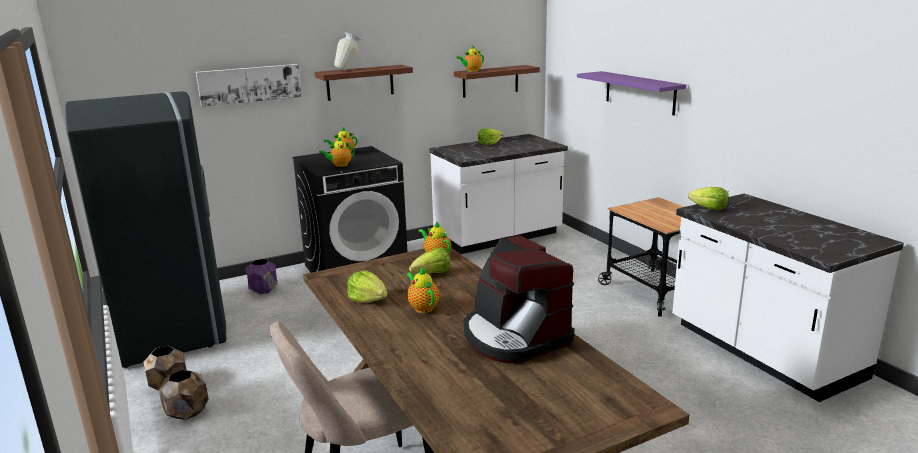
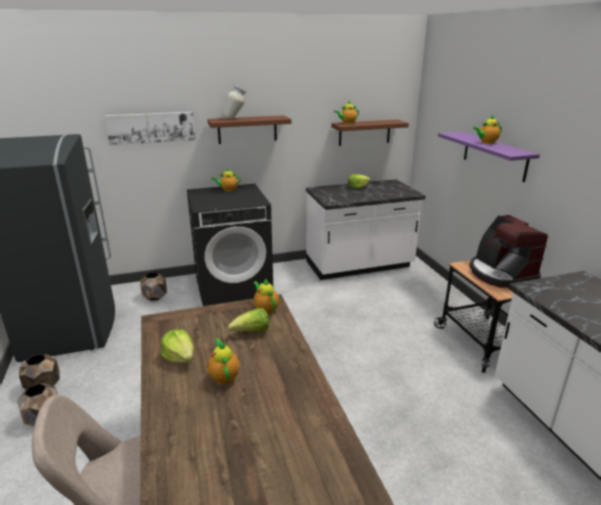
camera: 10 degrees right, 5 degrees up
(264, 290) = (155, 297): purple planter -> brown planter
(339, 165) = (218, 202): teapot -> teapot (486, 143)
(514, 336) = (296, 435): coffee machine -> coffee machine (500, 273)
(709, 208) = (543, 287): lettuce -> none

